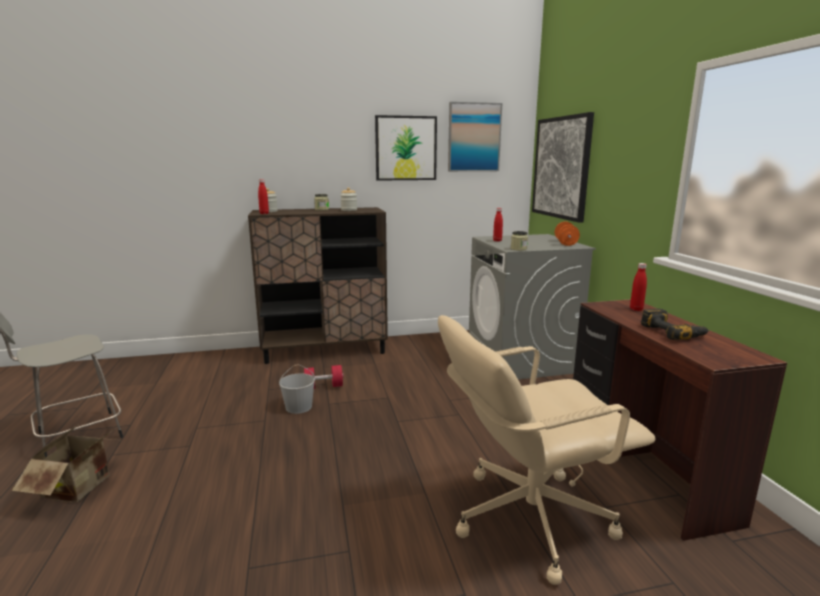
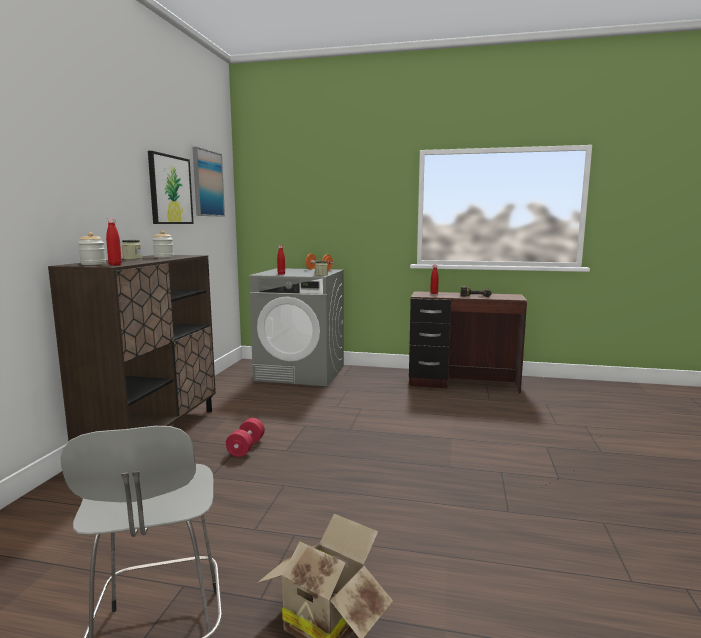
camera: 65 degrees left, 5 degrees down
(299, 406) = (275, 464): white bucket -> none
(528, 517) = (490, 417): beige office chair -> none
(561, 167) = (285, 213): picture -> none

